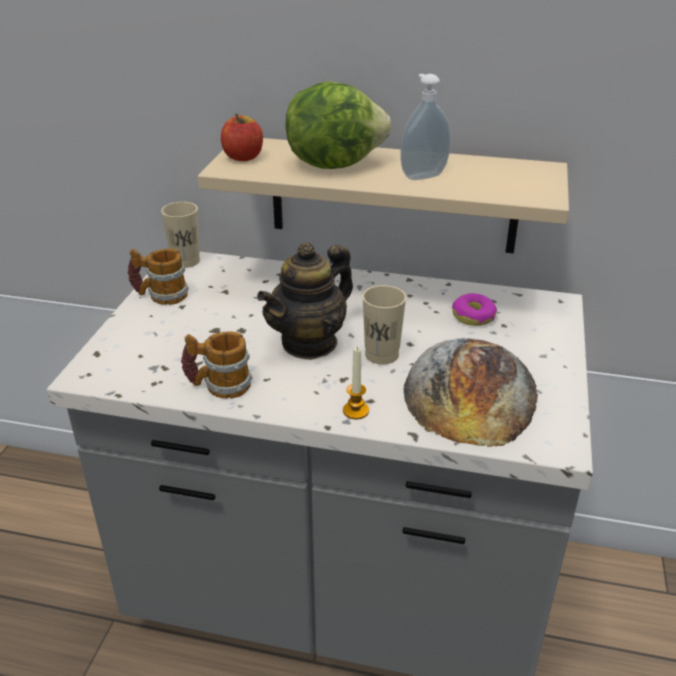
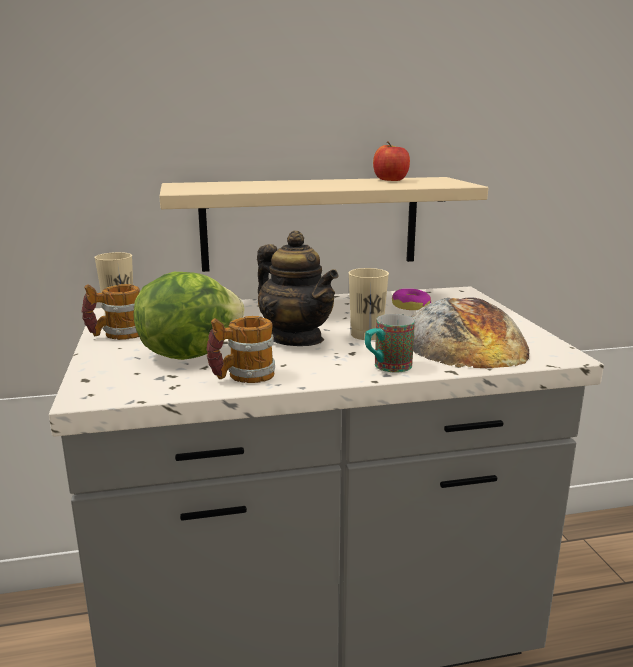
camera: 25 degrees left, 15 degrees down
(243, 157) = (188, 187): apple -> apple (391, 180)
(309, 343) = (296, 339): teapot -> teapot turned 60 degrees counterclockwise
(334, 163) = (274, 185): lettuce -> lettuce (188, 353)
(355, 411) = (386, 367): candle -> mug
(422, 175) = (356, 184): soap dispenser -> none

